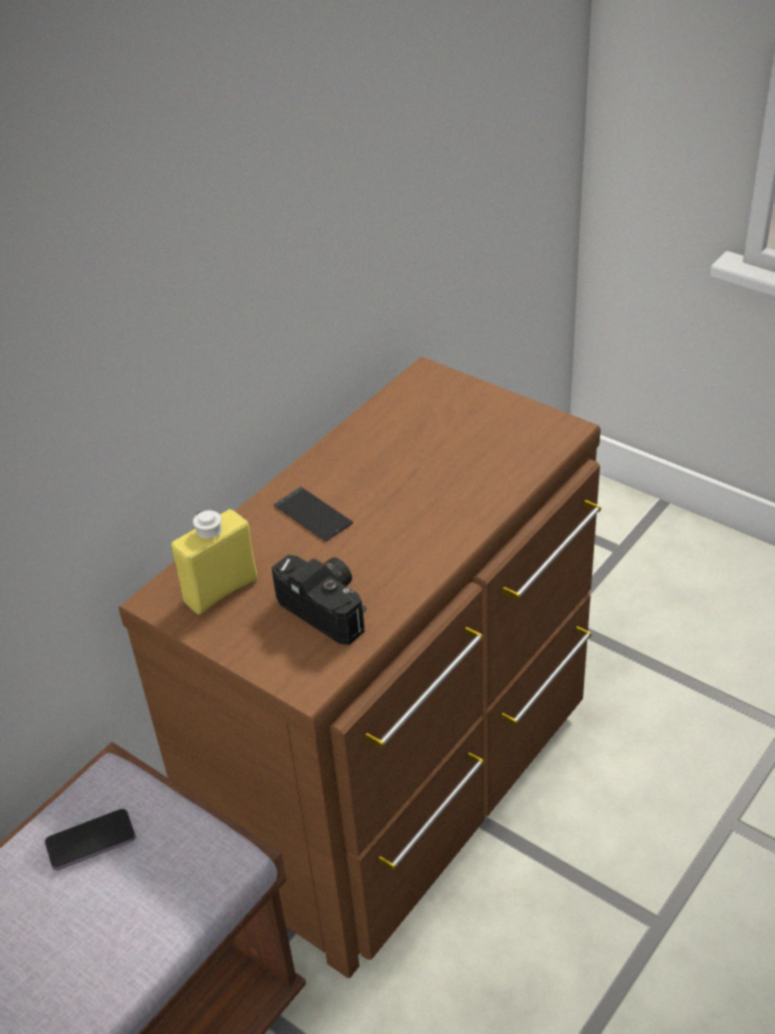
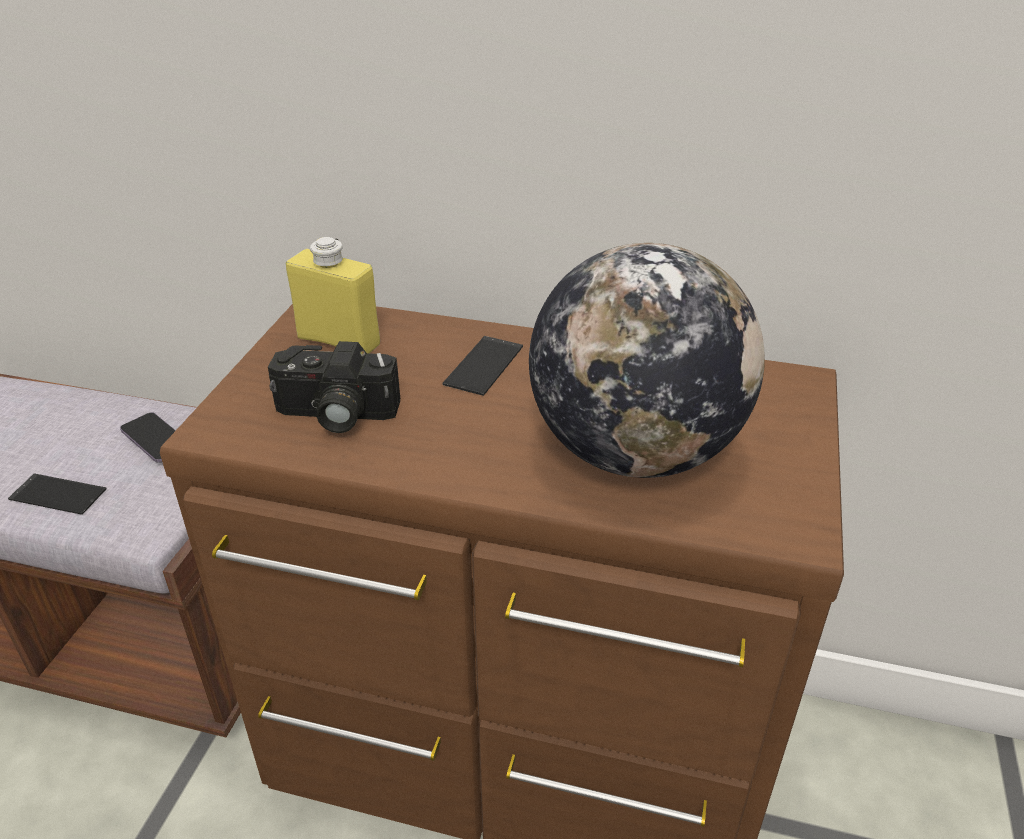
camera: 65 degrees right, 5 degrees down
(130, 930) = (58, 494): none -> phone
(328, 608) = (334, 415): camera -> camera turned 75 degrees clockwise
(457, 469) = (634, 451): none -> globe

